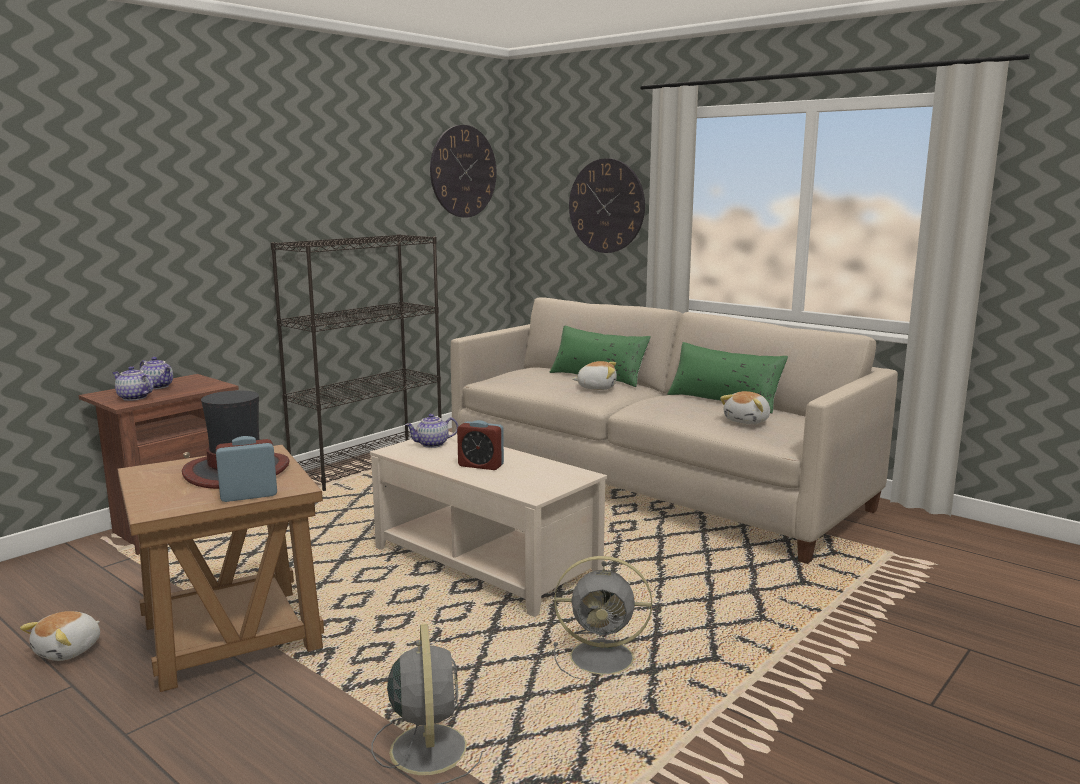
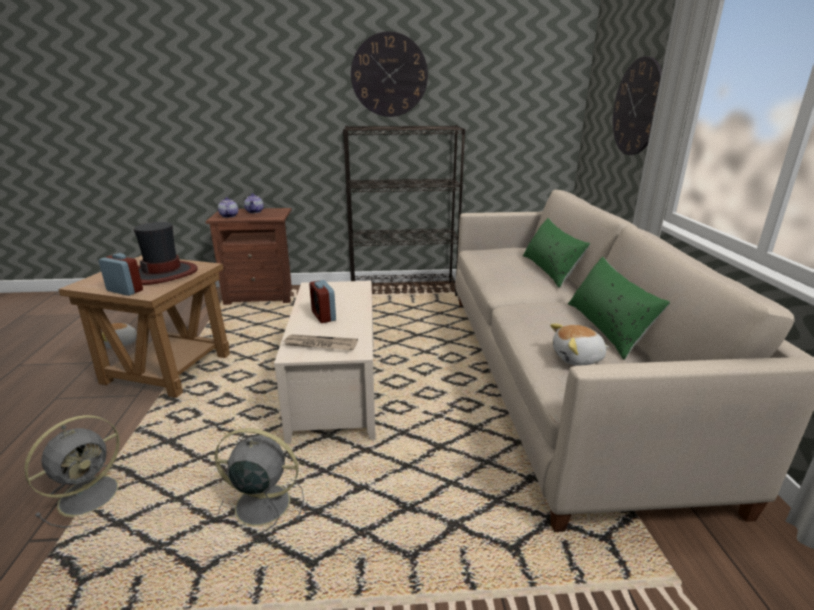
camera: 45 degrees right, 10 degrees up
(432, 445) = (338, 290): teapot -> none
(463, 171) = (533, 73): wall clock -> wall clock (389, 75)
(539, 482) = (320, 345): none -> newspaper
(596, 387) = (520, 279): plush toy -> none
(605, 658) = (260, 504): grey fan -> grey fan turned 135 degrees clockwise

